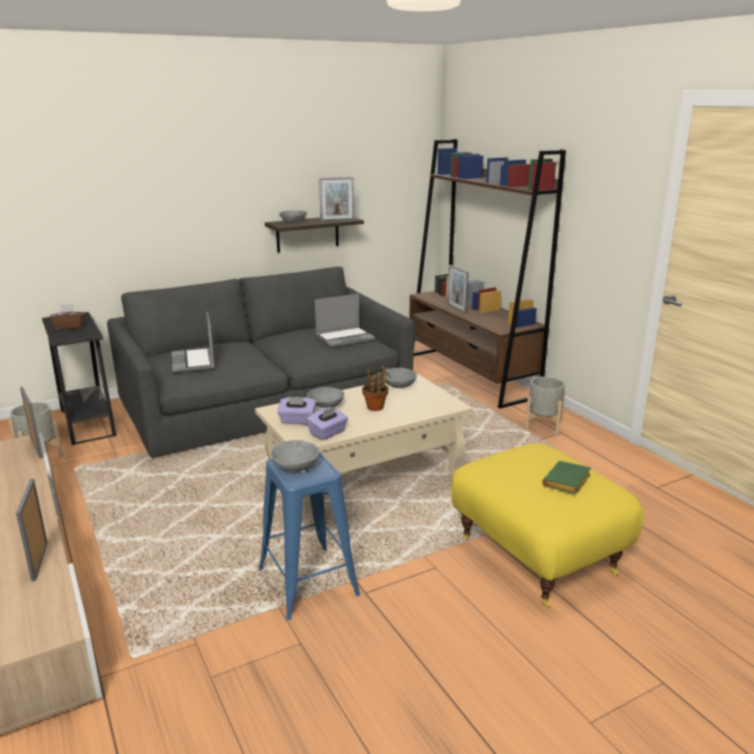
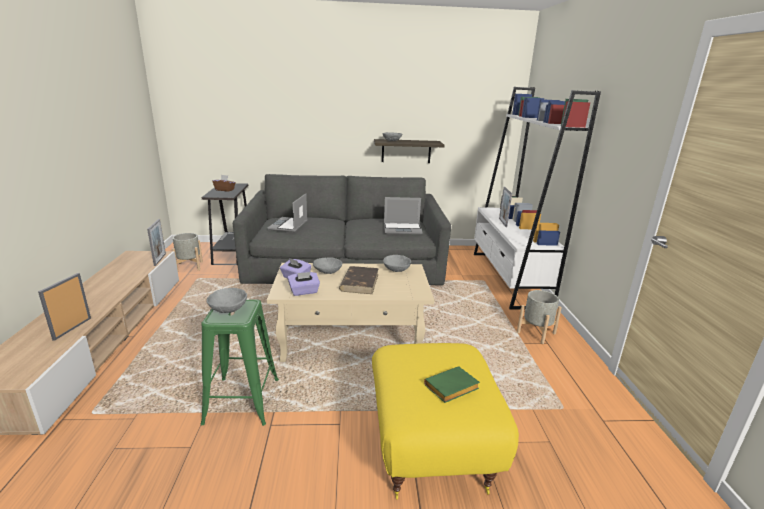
camera: 25 degrees right, 0 degrees up
(308, 582) = (242, 401): blue stool -> green stool
(337, 220) = (424, 142): picture frame -> none
(376, 408) = (359, 282): potted plant -> brown book
(471, 375) = (509, 278): brown bookcase -> white bookcase

